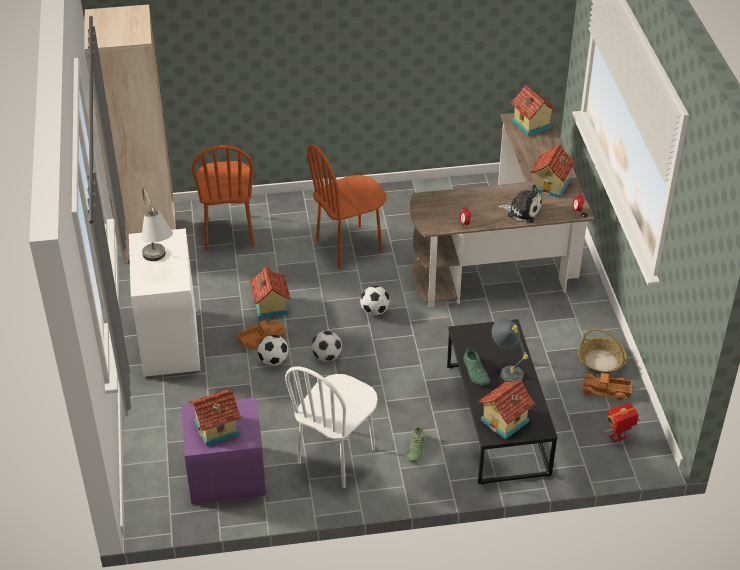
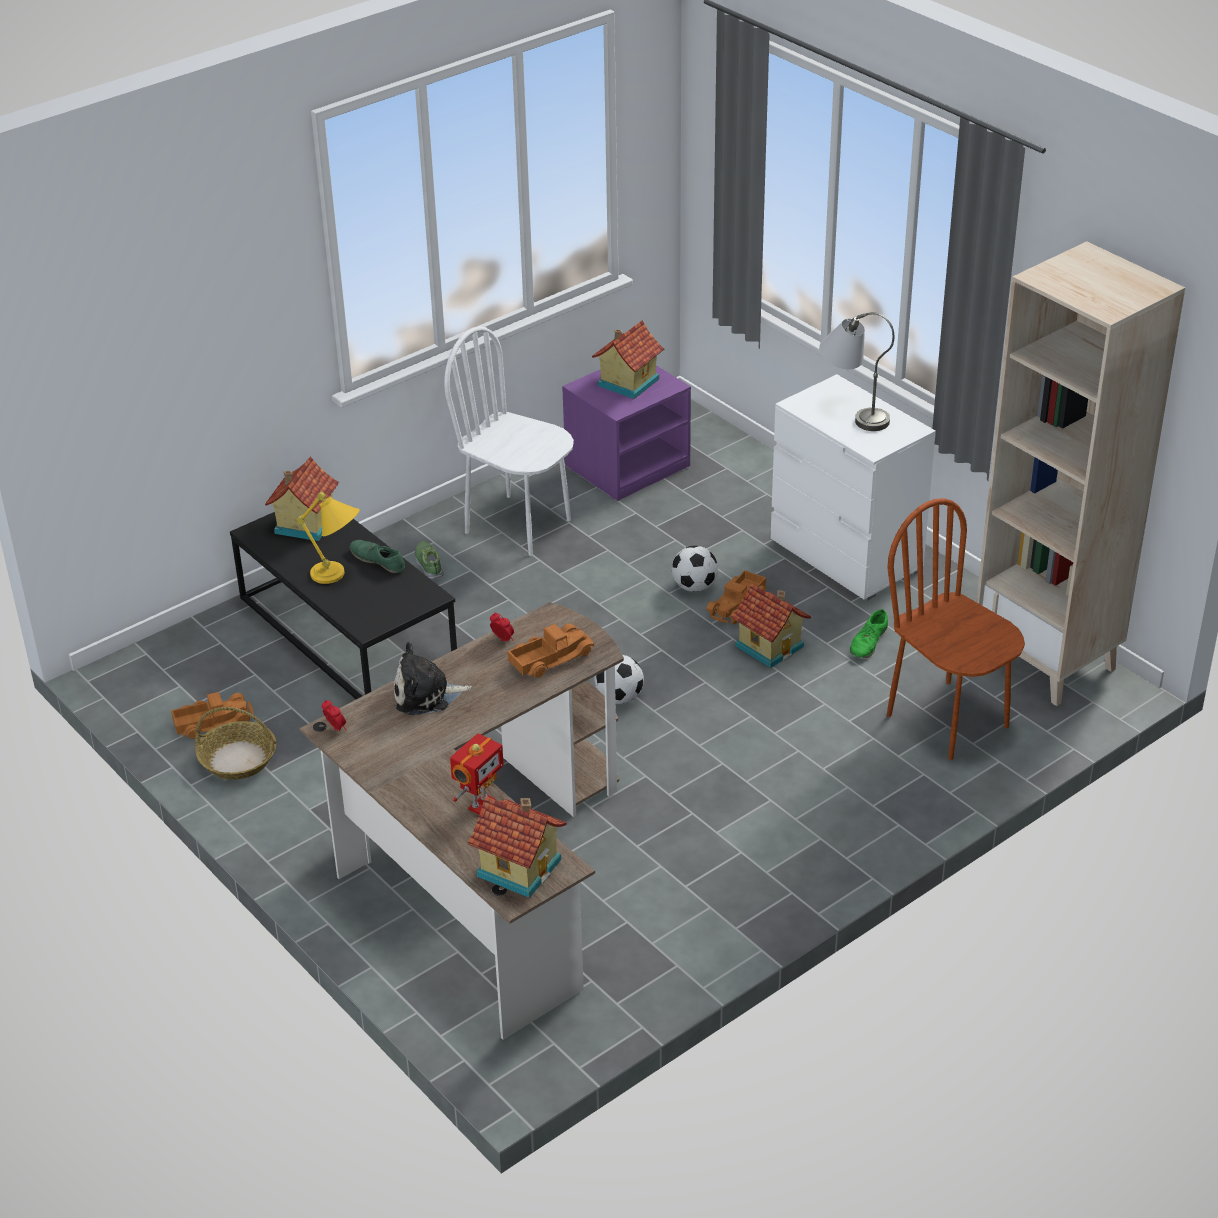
camera: 150 degrees right, 5 degrees down
(219, 287) = (868, 642): none -> green shoe
(327, 356) = (630, 617): football -> none
(337, 456) = (518, 525): white chair -> white chair turned 60 degrees counterclockwise
(349, 246) = (747, 776): brown chair -> none
(448, 206) = (550, 658): none -> toy truck
(506, 369) = (338, 577): grey table lamp -> yellow table lamp
(551, 185) = (404, 758): toy house -> none
(618, 438) = (170, 672): toy robot -> toy robot (480, 804)

